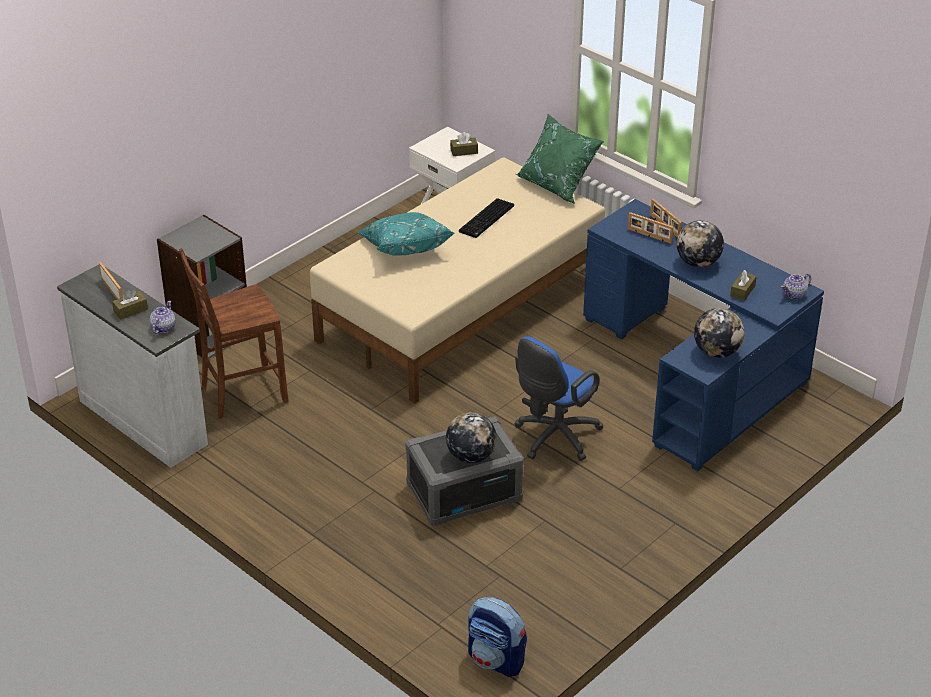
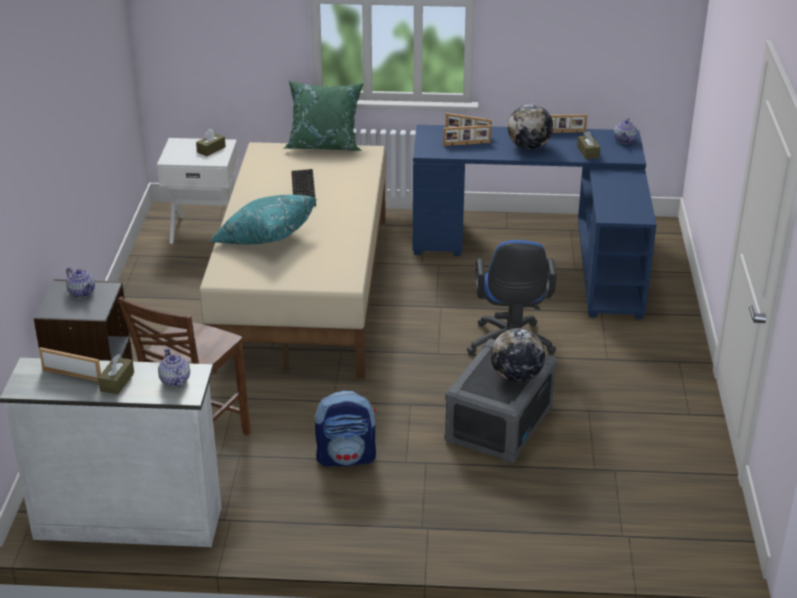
camera: 40 degrees left, 5 degrees down
(207, 233) = (82, 292): none -> teapot
(497, 660) = (703, 534): backpack -> backpack (346, 457)
(716, 352) = (628, 200): globe -> none
(749, 261) = (562, 132): none -> picture frame

